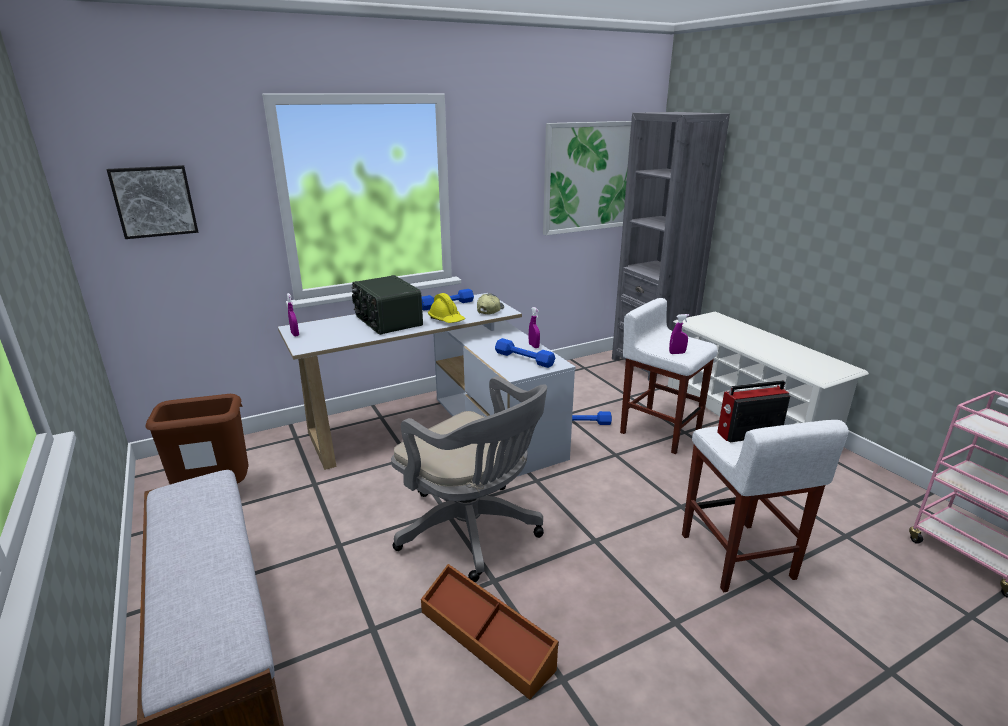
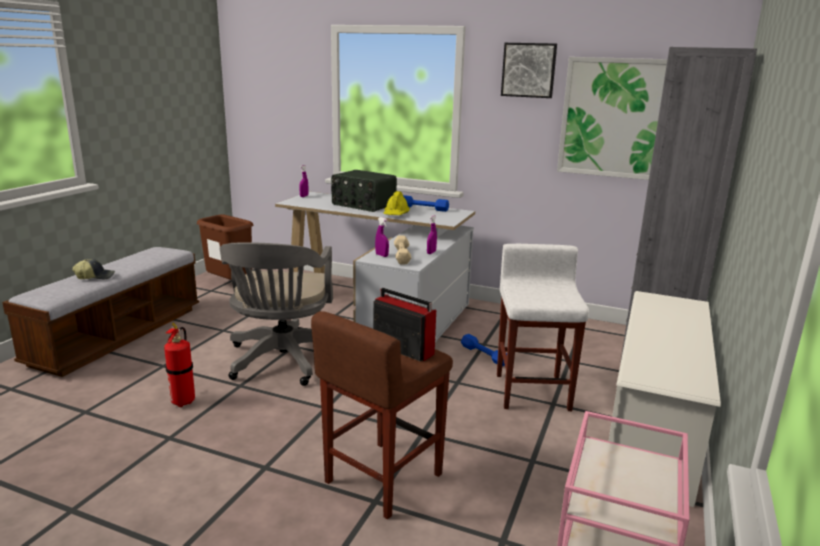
camera: 50 degrees right, 5 degrees down
(154, 201) = (265, 92): picture -> picture (529, 70)
(387, 321) = (363, 205): radio -> radio turned 75 degrees counterclockwise
(487, 638) = (184, 401): brown storage box -> fire extinguisher
(489, 310) = (439, 218): cap -> cap (95, 277)
(524, 359) = (402, 255): blue dumbbell -> beige dumbbell
(677, 353) = (526, 297): purple spray bottle -> purple spray bottle (381, 255)
(737, 557) = (382, 478): white stool -> brown stool

